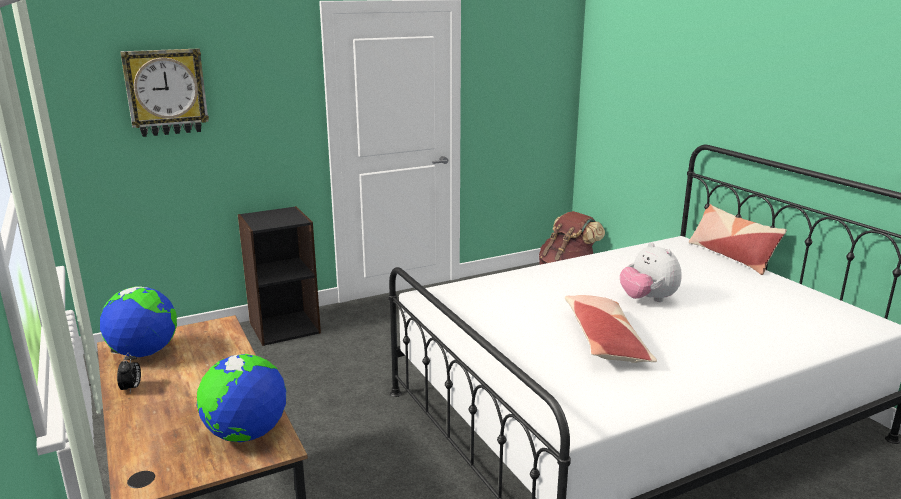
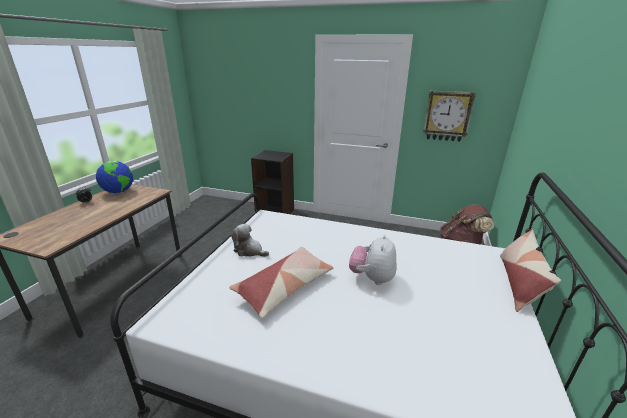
camera: 45 degrees right, 5 degrees up
(166, 92) = (237, 82): wall clock -> wall clock (447, 116)
(246, 434) = (58, 237): globe -> none
(500, 333) = (249, 251): none -> plush toy

